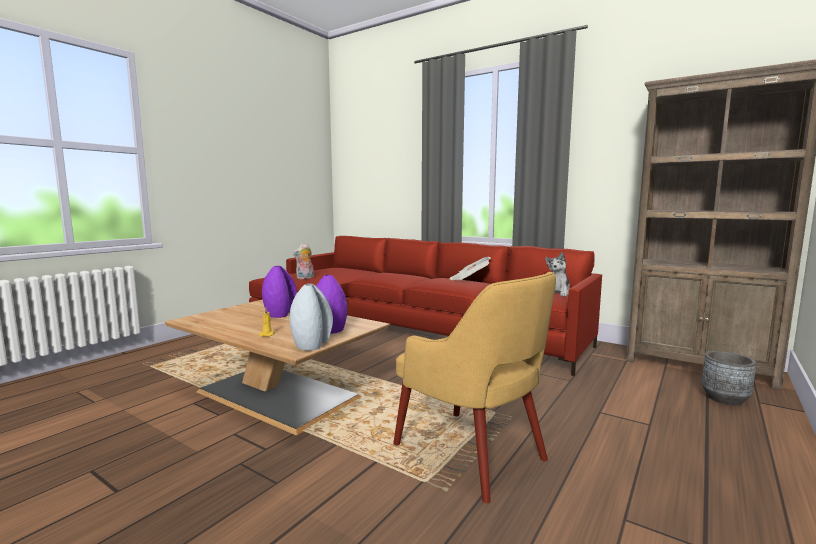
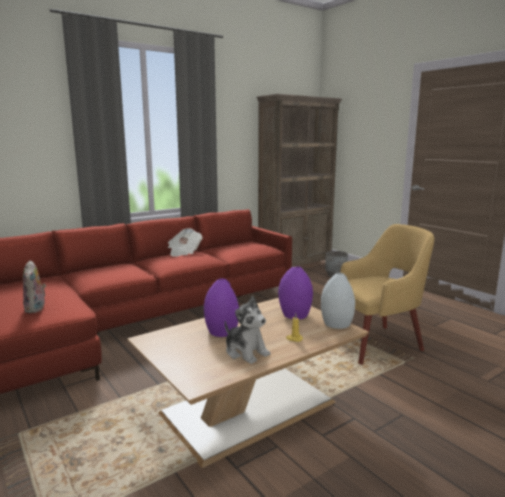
camera: 70 degrees left, 5 degrees up
(558, 293) = (252, 243): plush toy -> plush toy (246, 352)

